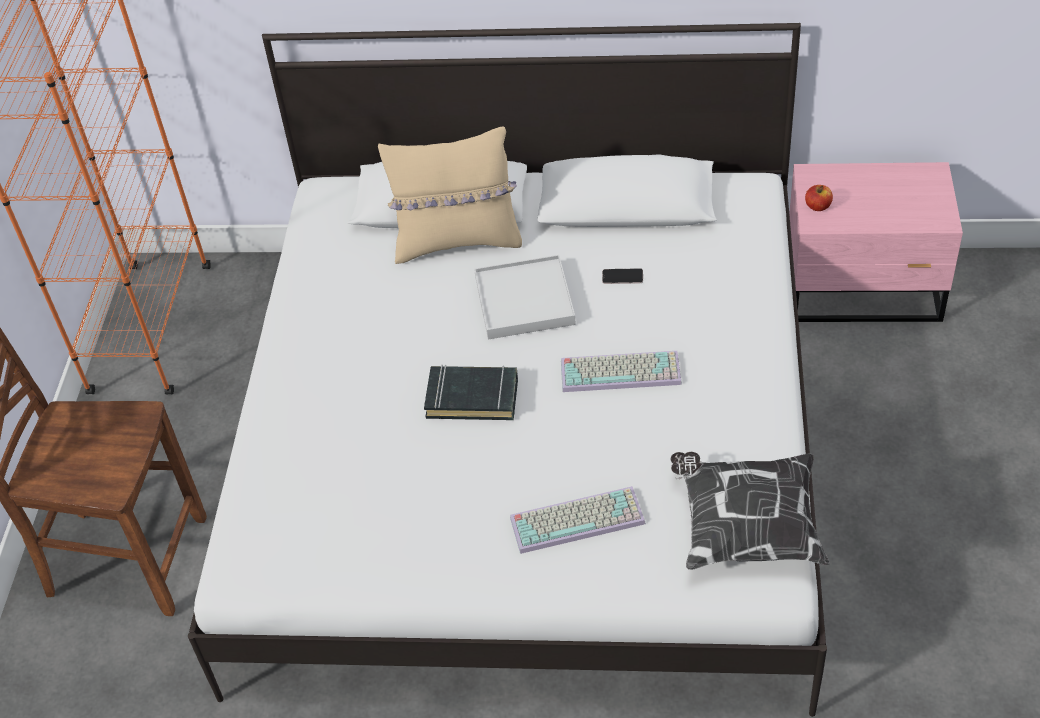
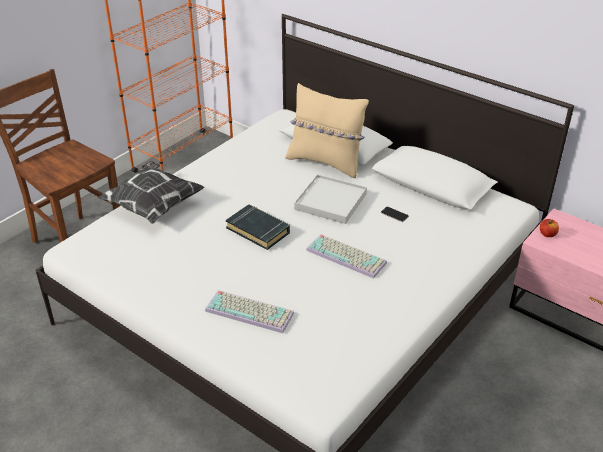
camera: 30 degrees right, 10 degrees down
(745, 527) = (336, 365): pillow -> pillow (153, 205)

